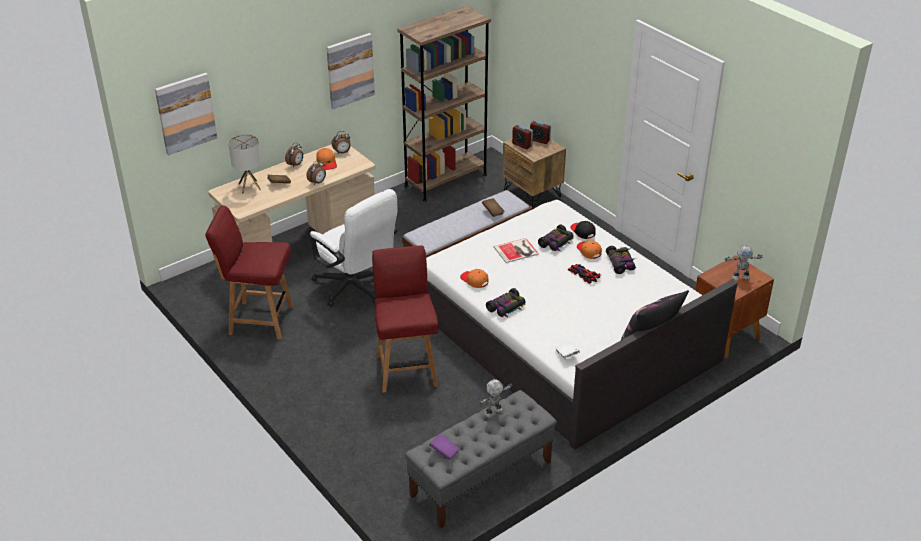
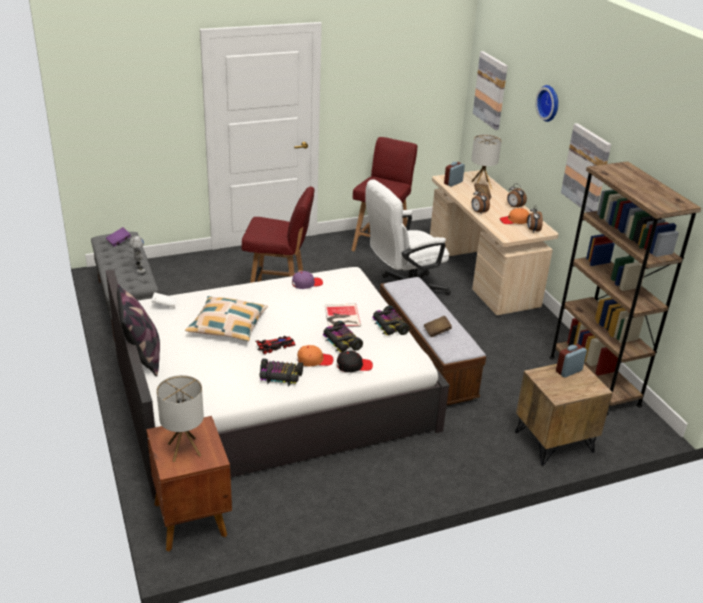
camera: 105 degrees right, 5 degrees down
(284, 58) = (549, 103): none -> wall clock
(474, 280) = (306, 284): orange cap -> purple cap
(506, 307) = (254, 291): toy car -> toy car (389, 326)
(539, 140) = (579, 388): alarm clock -> alarm clock (453, 183)
(571, 308) = (227, 325): none -> pillow
(740, 276) = (184, 449): toy robot -> table lamp

